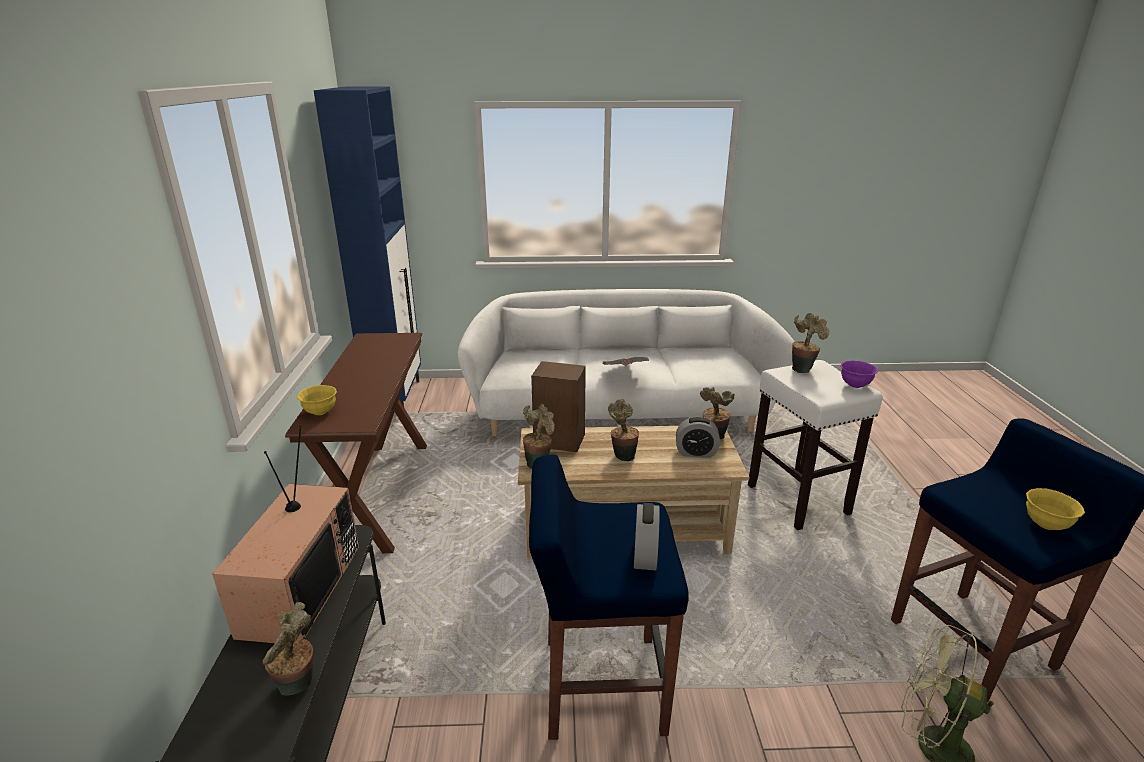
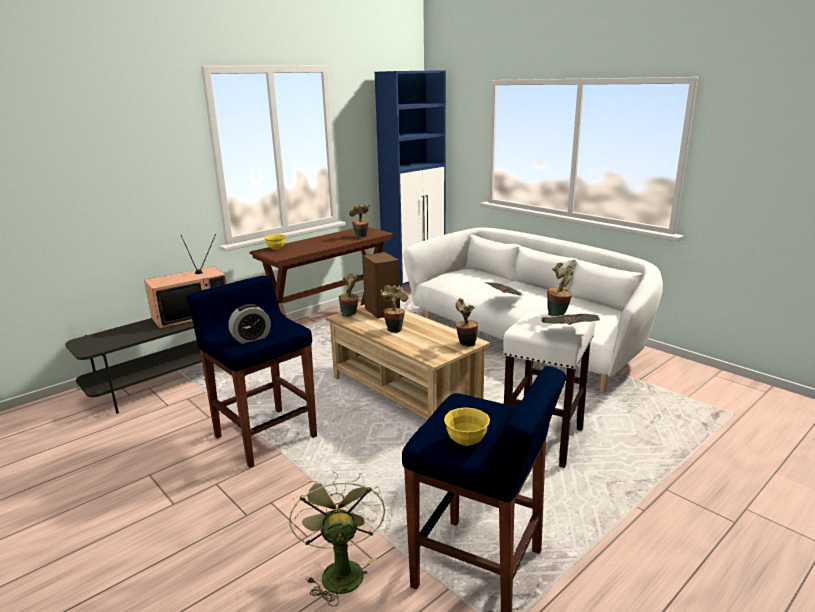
camera: 50 degrees right, 5 degrees down
(298, 686) = (138, 338): potted plant -> potted plant (361, 237)
(696, 453) = (435, 345): alarm clock -> none
(855, 385) = (568, 334): purple bowl -> newspaper

